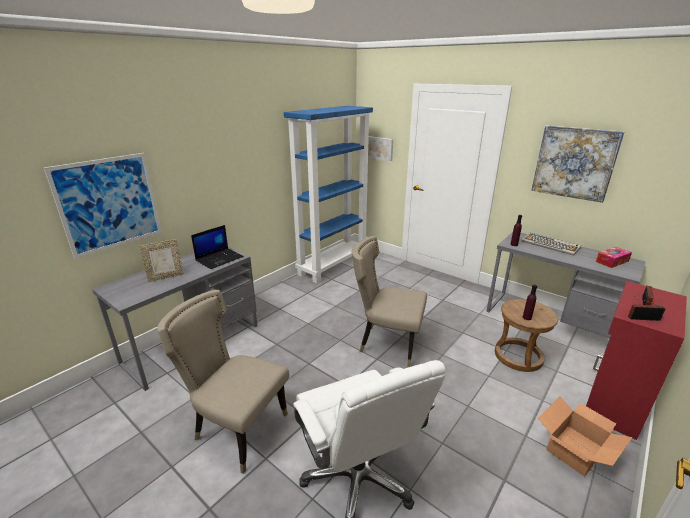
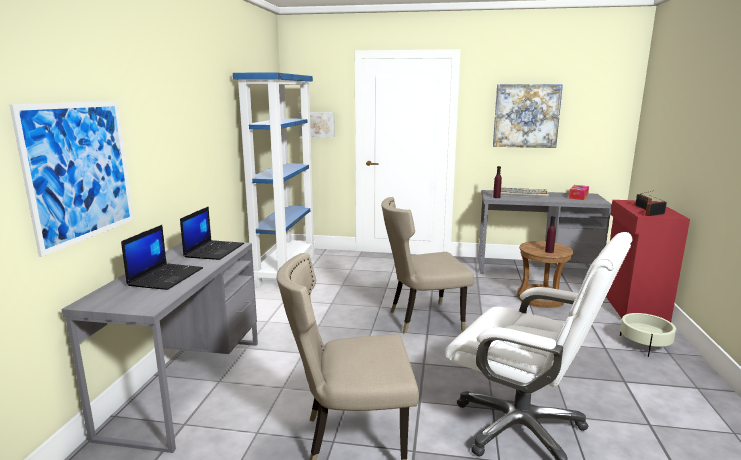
camera: 30 degrees left, 10 degrees down
(166, 277) = (166, 276): picture frame -> laptop
(576, 449) = (644, 344): cardboard box -> beige planter

